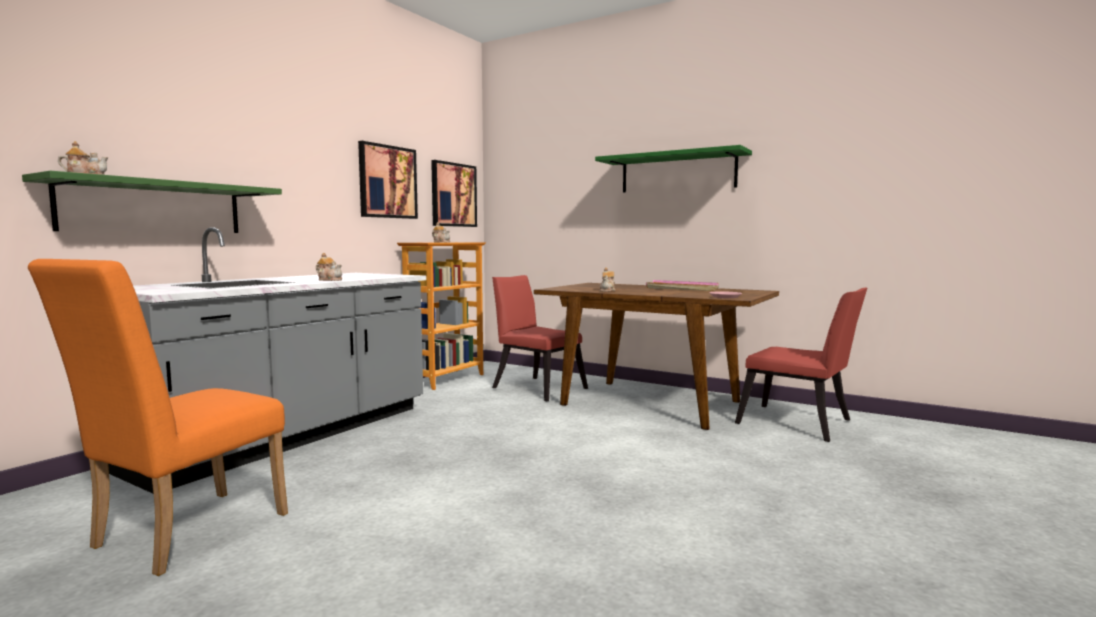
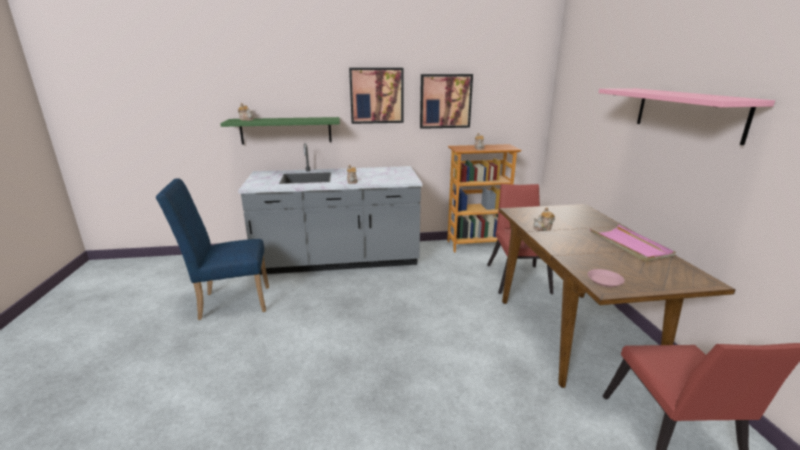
camera: 50 degrees right, 15 degrees up
(179, 535) = (229, 302): orange chair -> blue chair
(453, 195) = (513, 105): picture -> picture (376, 95)
(677, 173) = (688, 113): green shelf -> pink shelf

